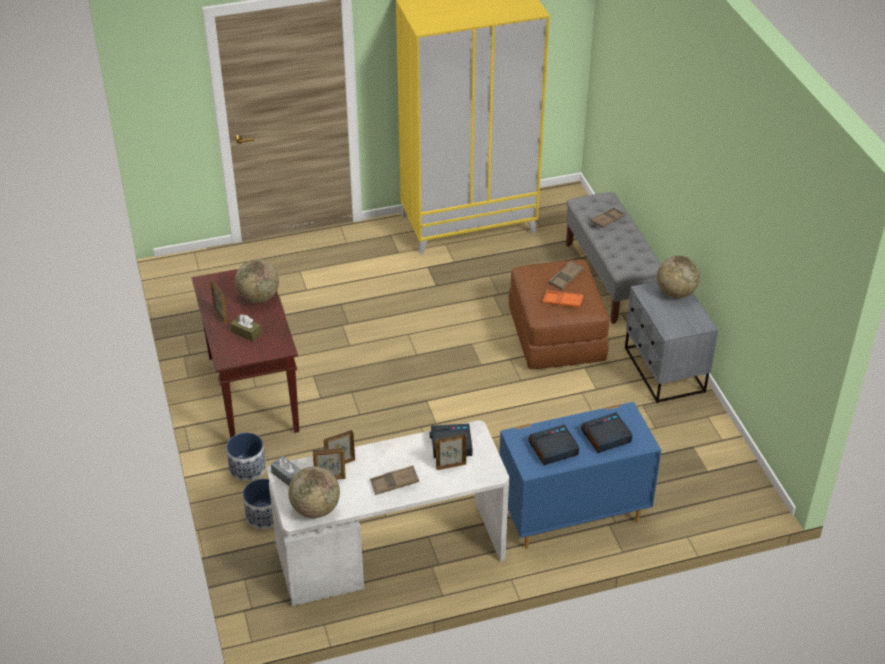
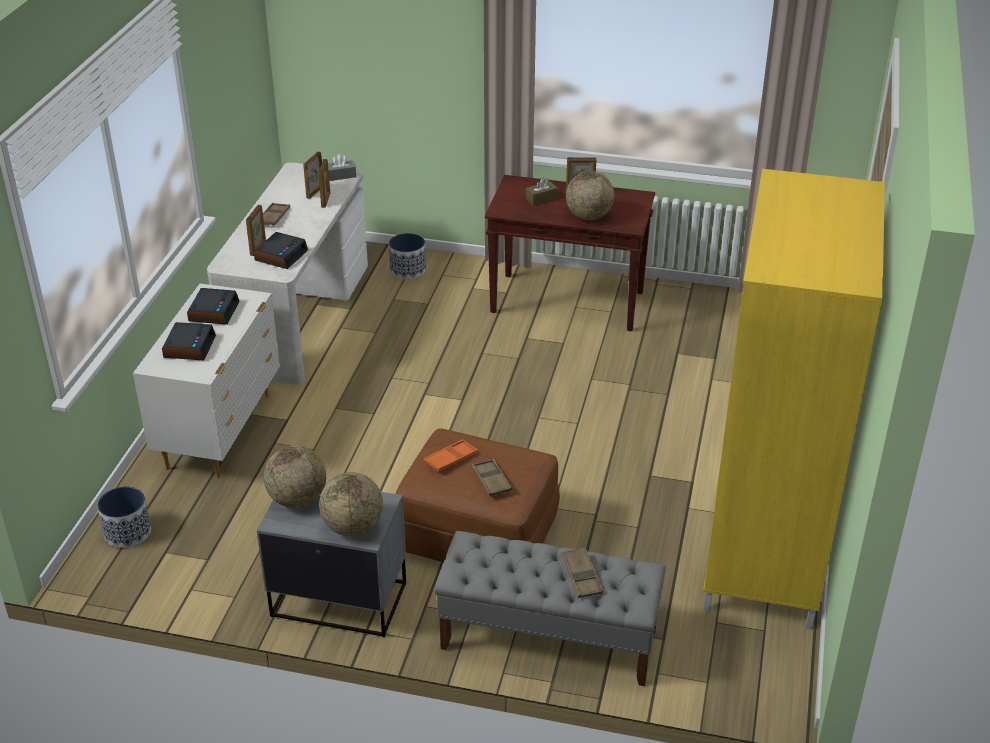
camera: 120 degrees right, 5 degrees down
(247, 468) = (472, 276): planter -> planter (128, 532)
(315, 509) = (291, 178): globe -> globe (297, 499)
(571, 516) = (221, 430): blue dresser -> white dresser

